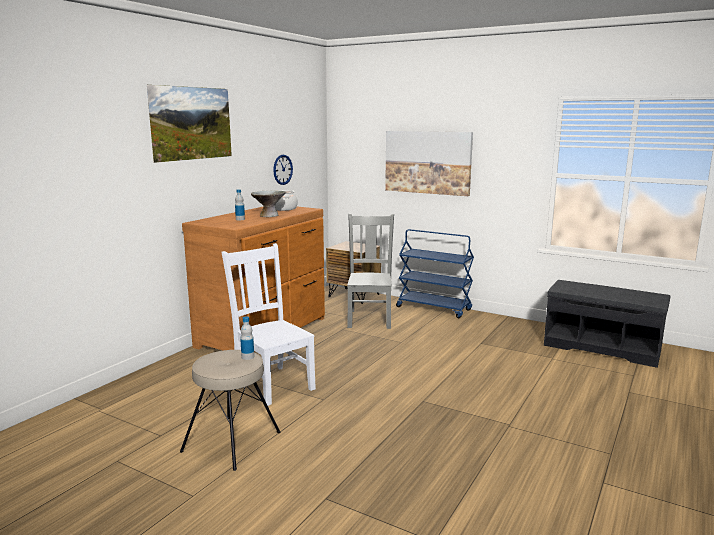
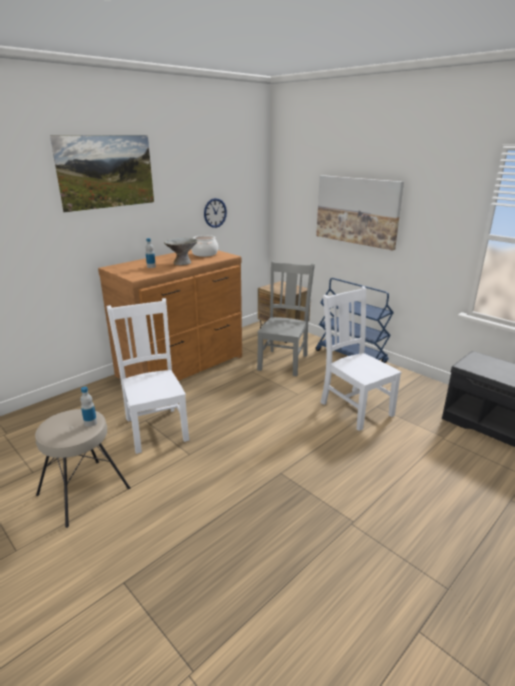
camera: 15 degrees right, 10 degrees up
(461, 346) = (354, 407): none -> white chair

